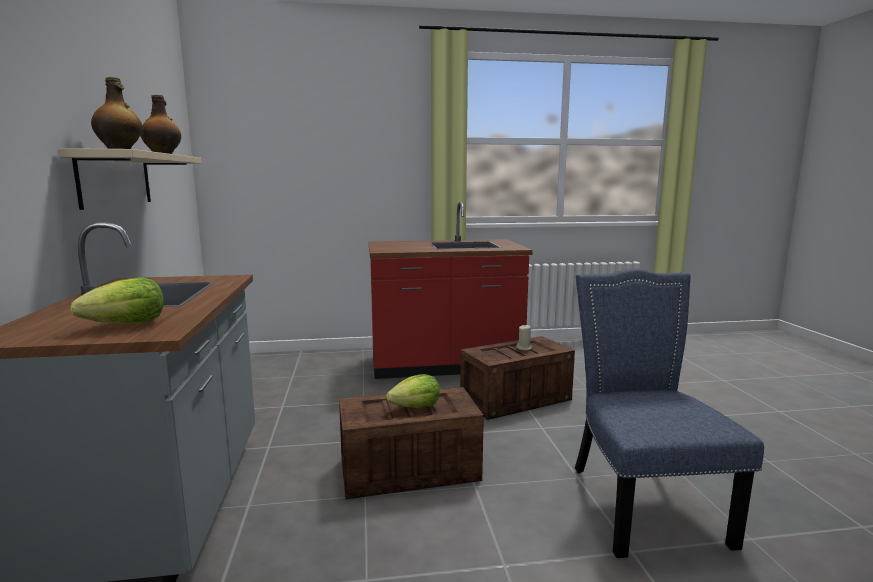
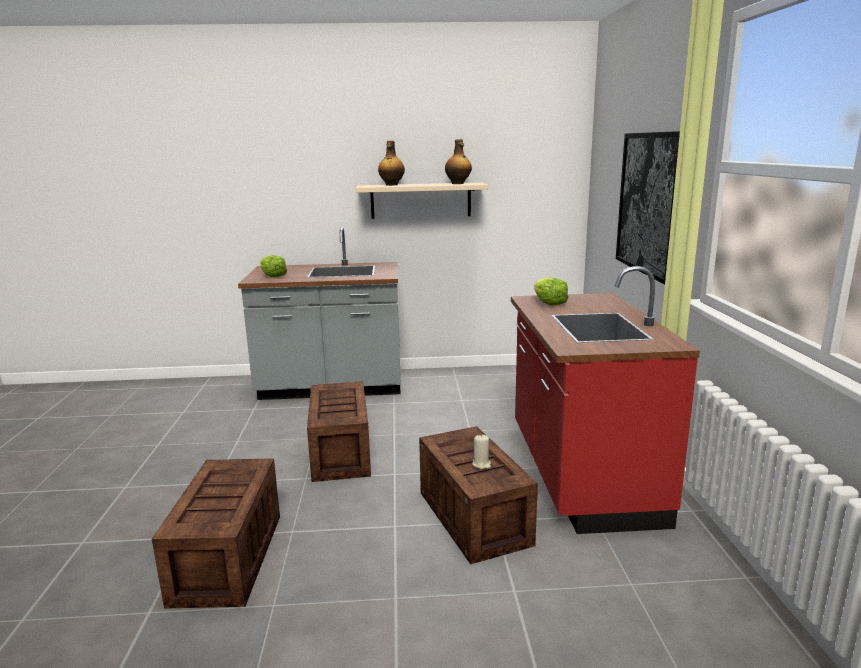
camera: 95 degrees right, 5 degrees up
(360, 171) = (650, 203): none -> picture
(416, 407) = (335, 405): lettuce -> lettuce (549, 303)
(644, 508) = (228, 559): blue chair -> crate

